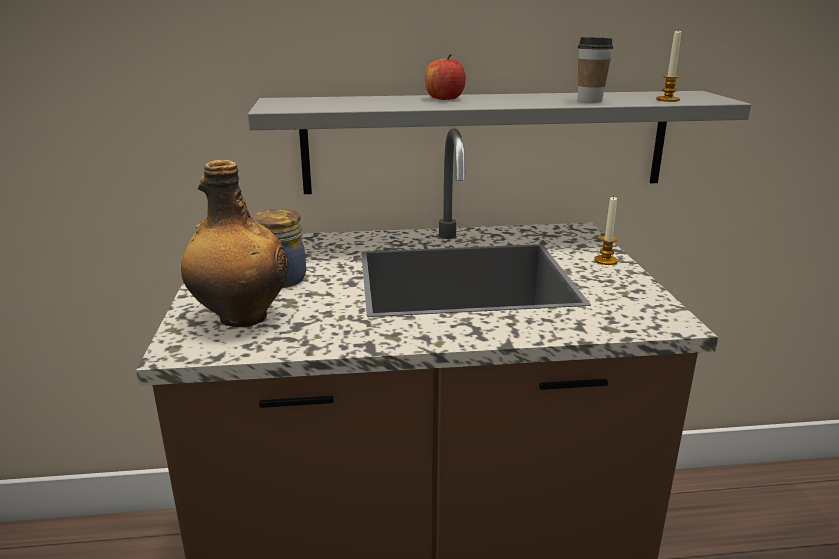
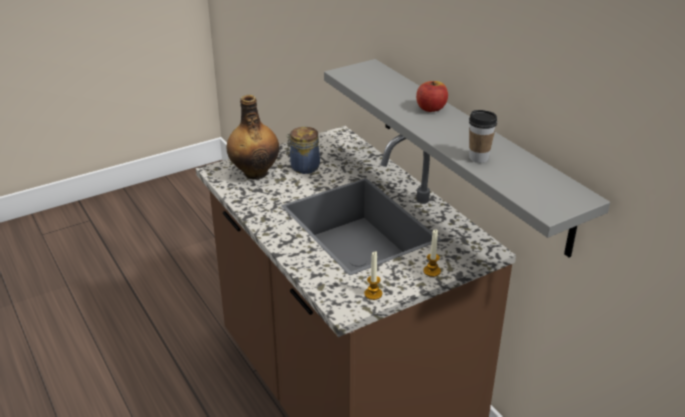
camera: 65 degrees right, 10 degrees up
(667, 100) = (521, 188): candle -> candle (373, 294)

